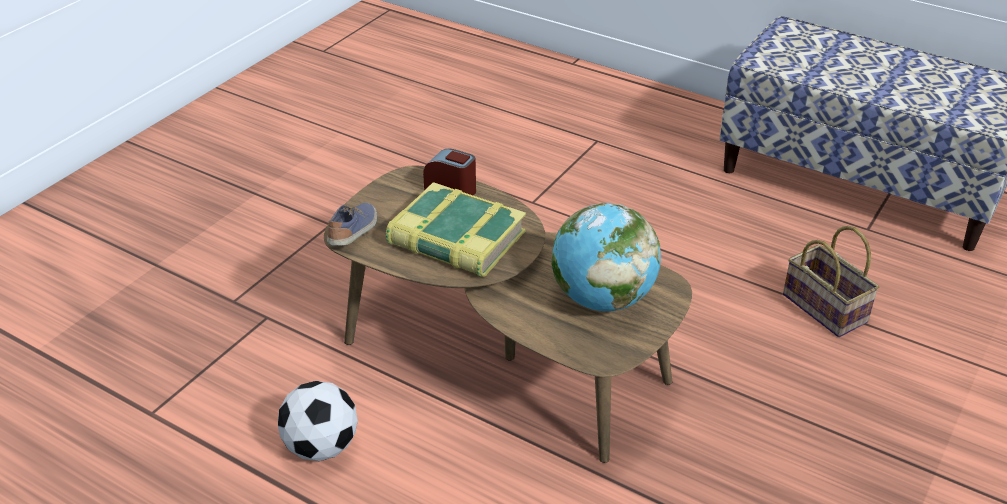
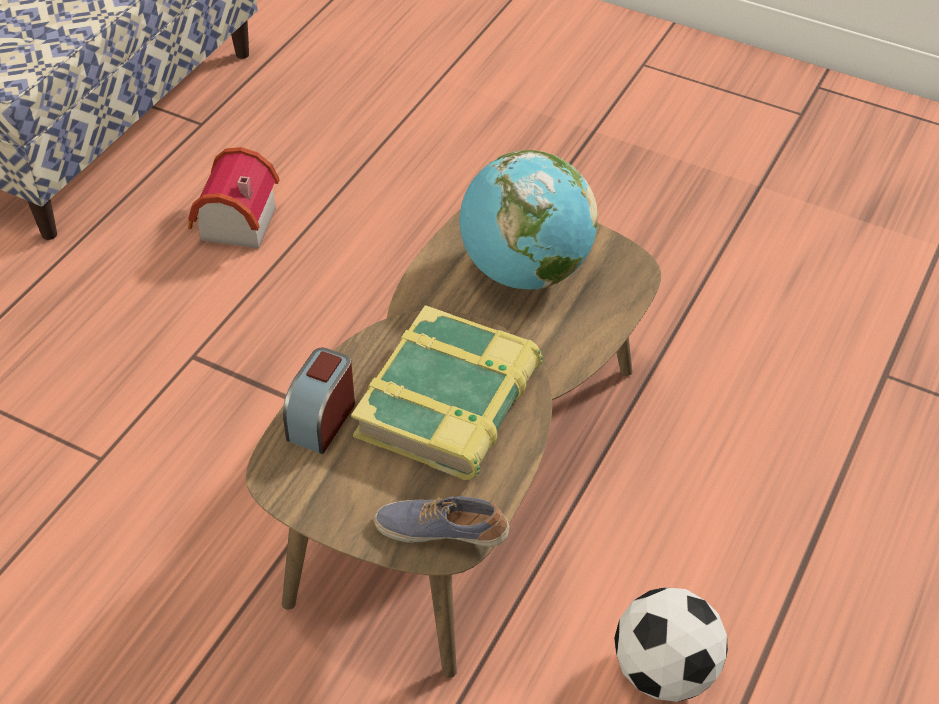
camera: 95 degrees left, 10 degrees up
(752, 247) = (232, 225): none -> toy house
(827, 309) = (354, 173): basket -> none

